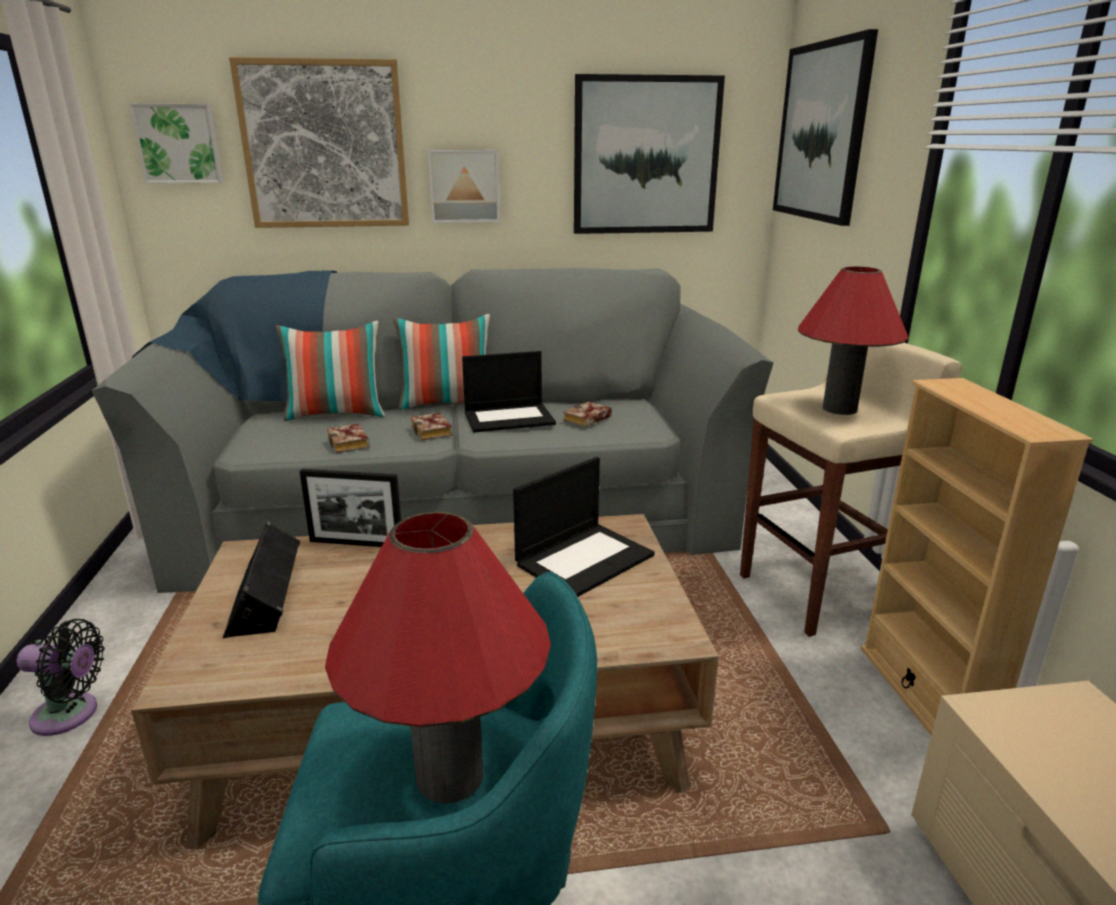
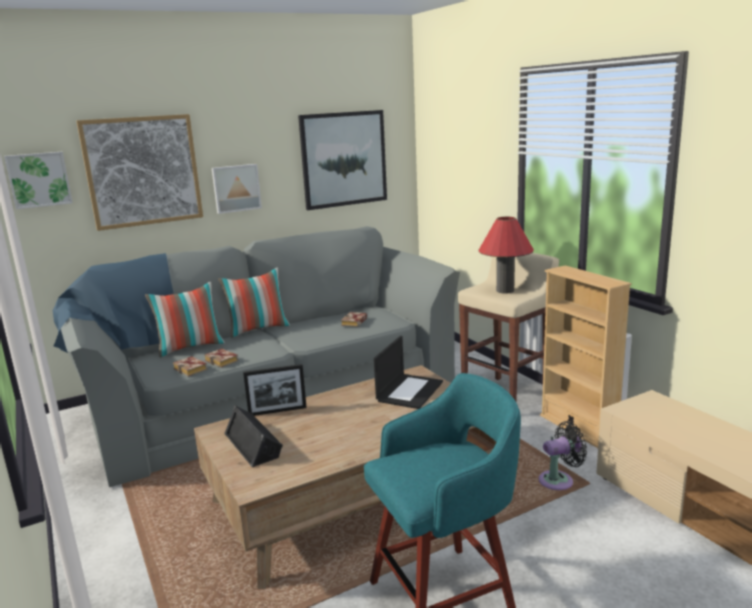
camera: 20 degrees left, 5 degrees down
(71, 715) = (118, 560): black fan -> black fan (559, 480)
(433, 431) = (269, 345): book -> book (192, 369)
(450, 776) = (452, 465): red table lamp -> none
(510, 418) = (308, 329): laptop -> none
(821, 132) = (447, 141): picture -> none

